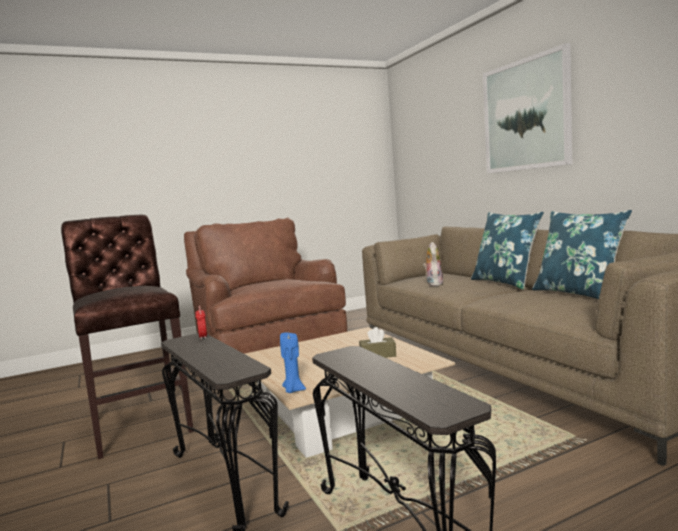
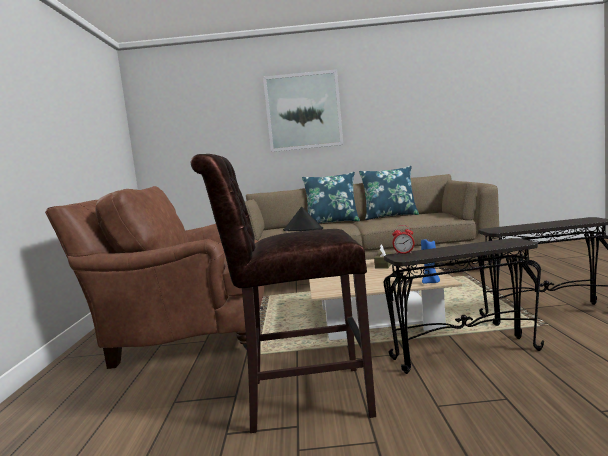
camera: 65 degrees left, 0 degrees up
(433, 284) = (303, 230): plush toy -> black hat

